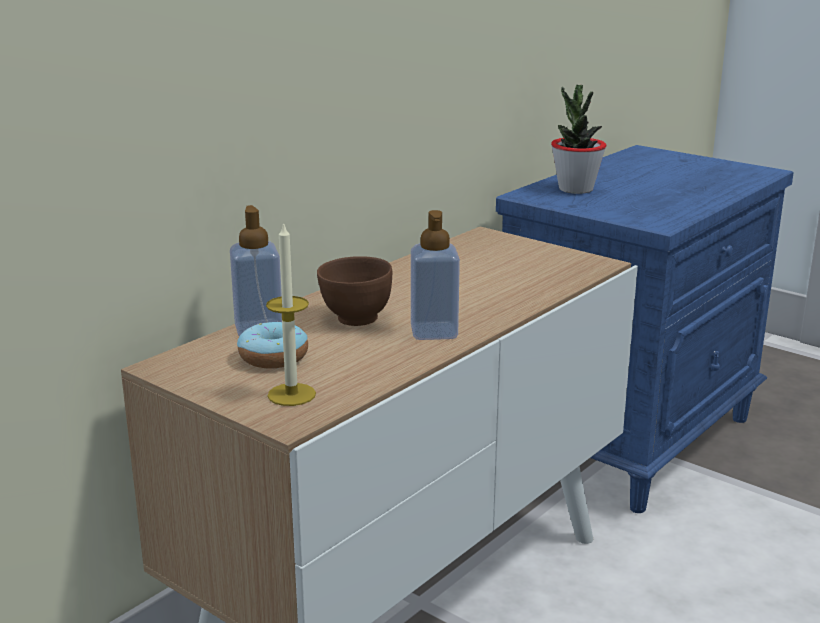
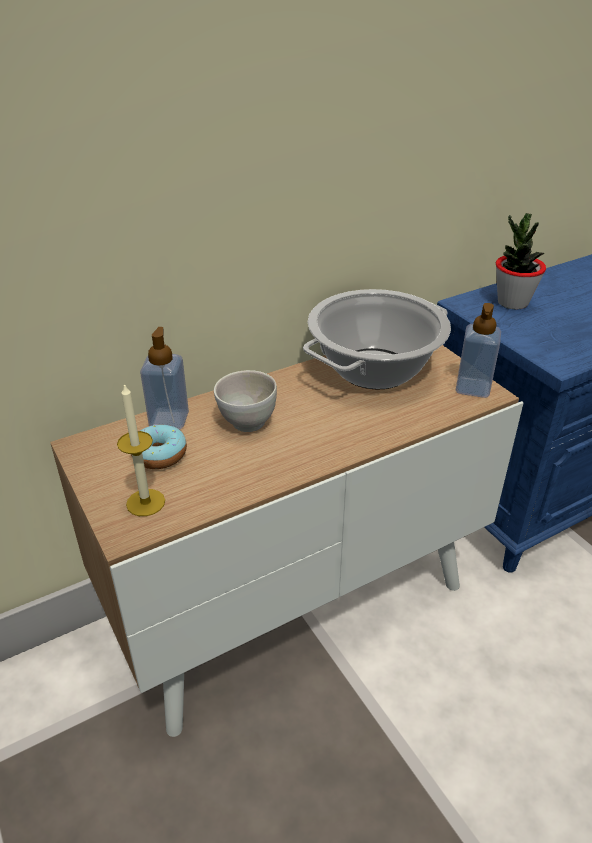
camera: 20 degrees right, 15 degrees up
(355, 319) = (247, 423): brown bowl -> white bowl
(434, 332) = (297, 452): soap dispenser -> soap dispenser (473, 388)
(463, 261) = (374, 369): none -> cooking pot

